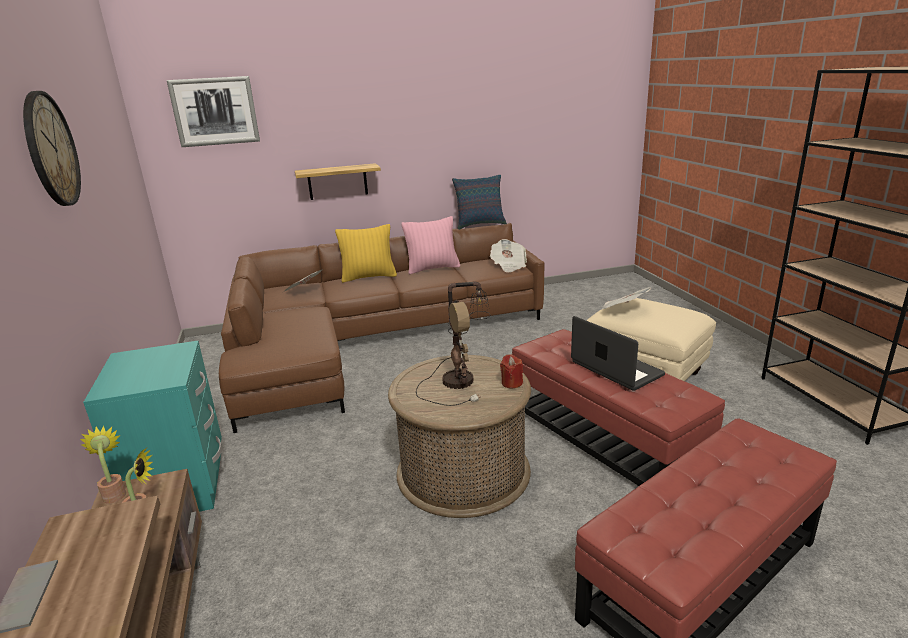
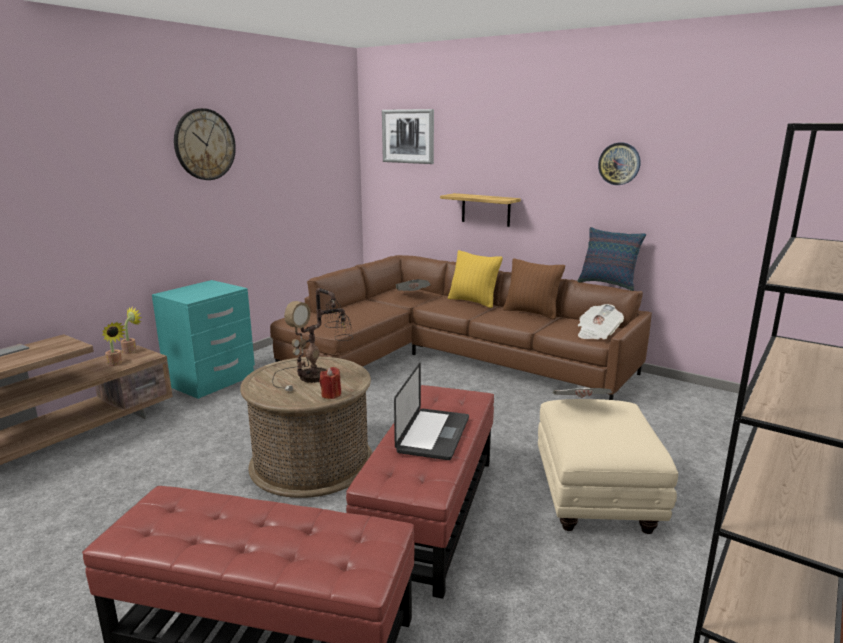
camera: 50 degrees right, 5 degrees down
(432, 268) = (531, 313): pink pillow -> brown pillow
(466, 117) = (619, 163): none -> wall clock

